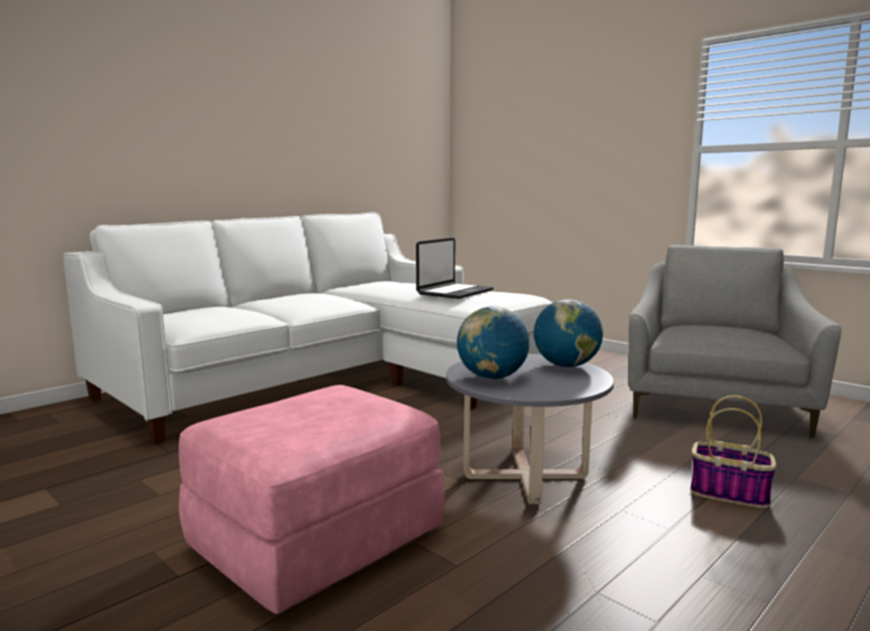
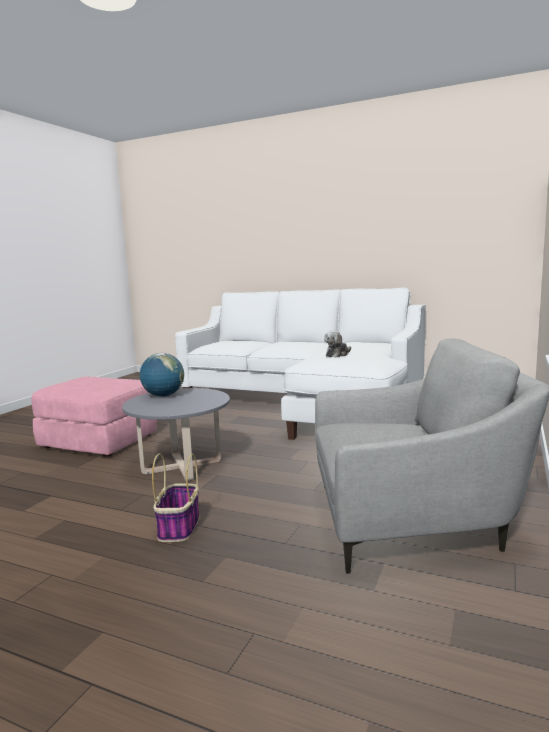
camera: 70 degrees right, 0 degrees up
(454, 292) = (337, 355): laptop -> plush toy
(566, 366) = (199, 404): globe -> none

